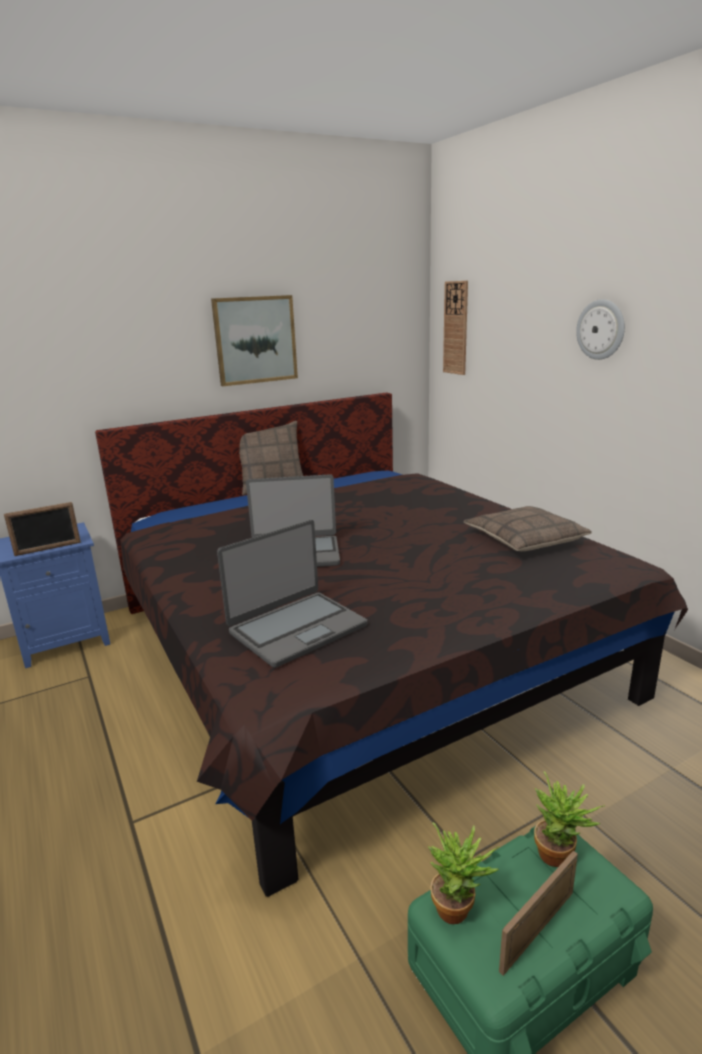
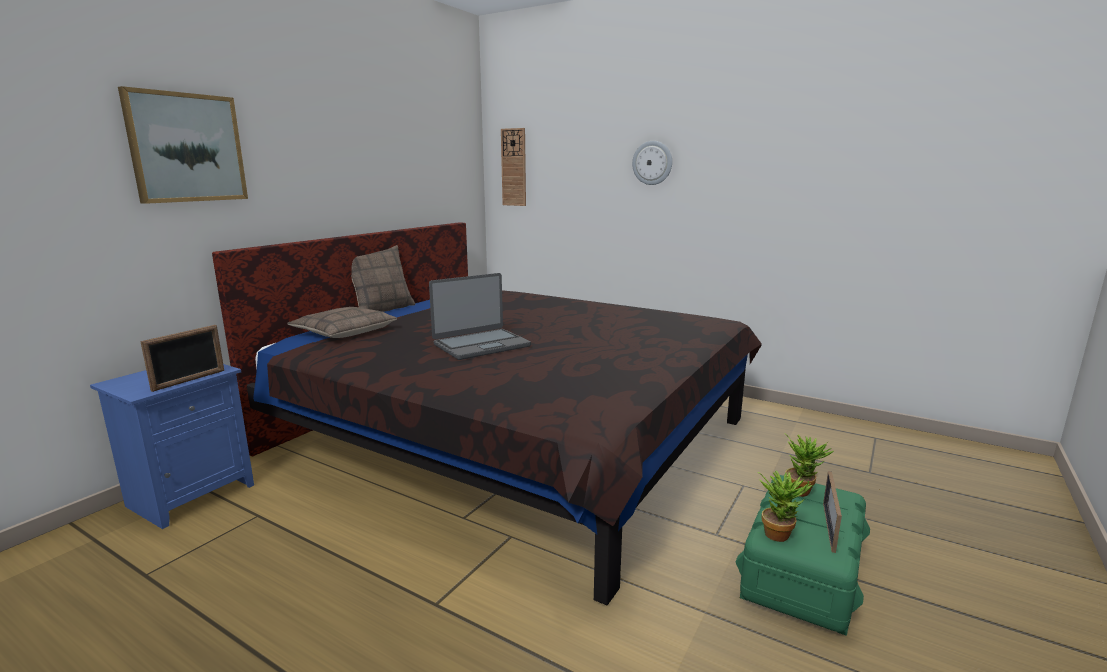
camera: 30 degrees left, 5 degrees down
(255, 340) = (356, 167): picture -> picture (186, 148)
(296, 628) = (557, 384): laptop -> none
(524, 539) = (641, 316): pillow -> pillow (344, 332)

